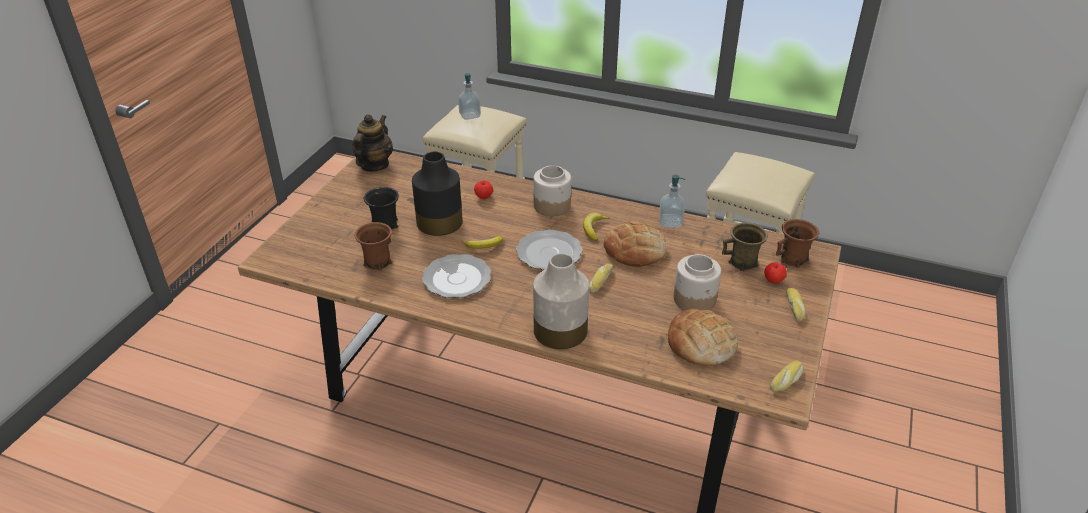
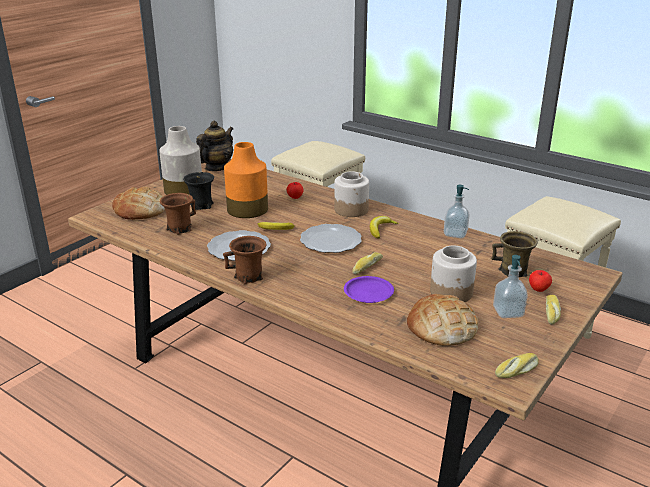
camera: 15 degrees right, 10 degrees down
(440, 221) = (248, 209): black vase -> orange vase
(470, 115) = (315, 146): soap dispenser -> soap dispenser (508, 312)
(559, 330) = (309, 297): beige vase -> beige vase (183, 189)
(615, 314) = (368, 293): none -> purple plate
(635, 250) = (412, 249): bread -> bread (141, 210)
(793, 259) = (567, 275): brown mug -> brown mug (249, 277)

